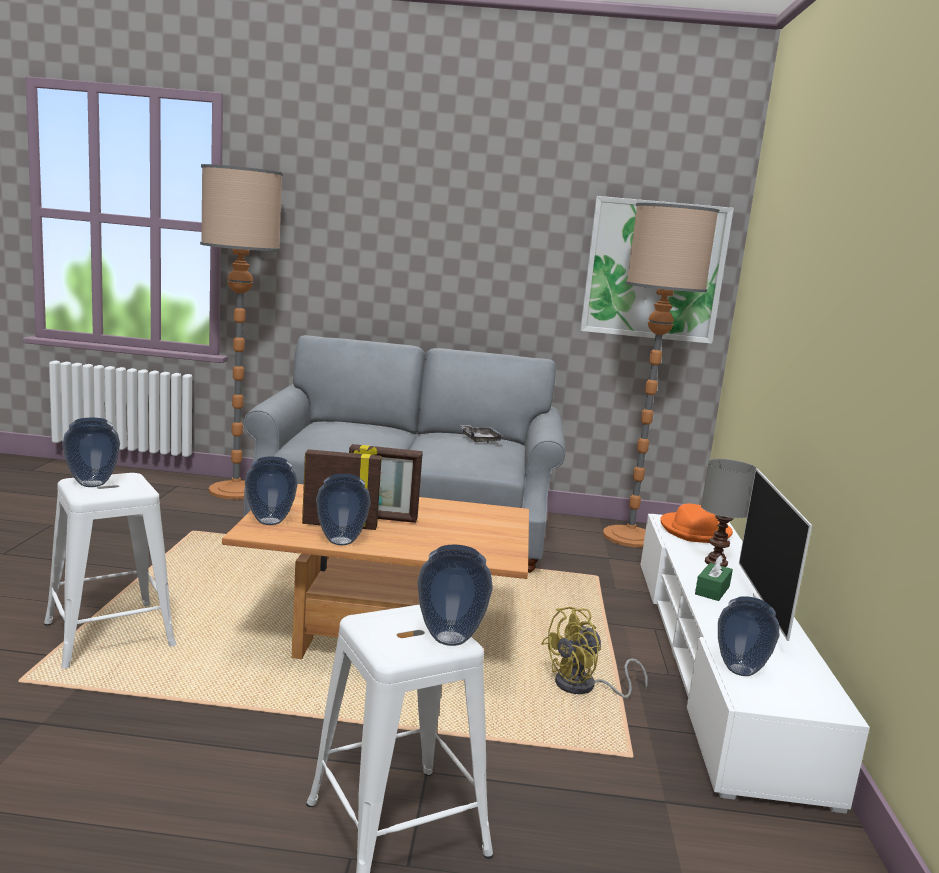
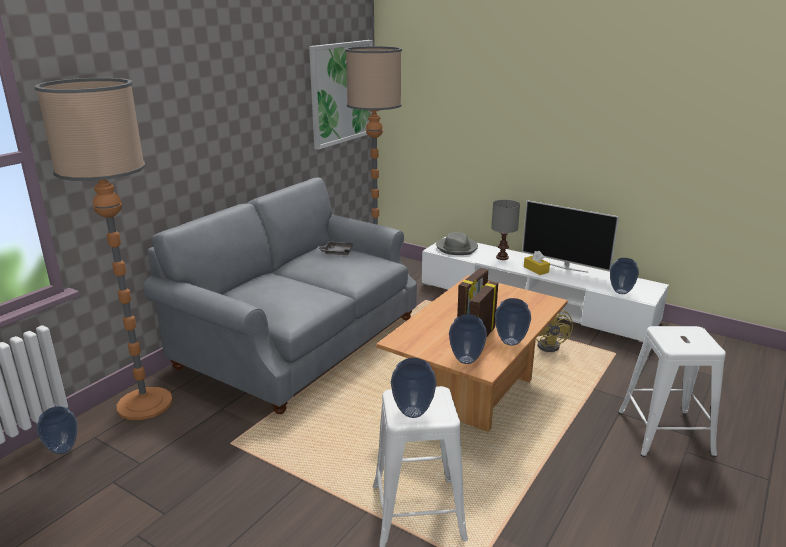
camera: 60 degrees left, 10 degrees up
(449, 638) = (691, 331): vase -> vase (62, 449)
(695, 531) = (457, 248): orange hat -> grey hat
(712, 590) = (536, 269): green tissue box -> yellow tissue box

